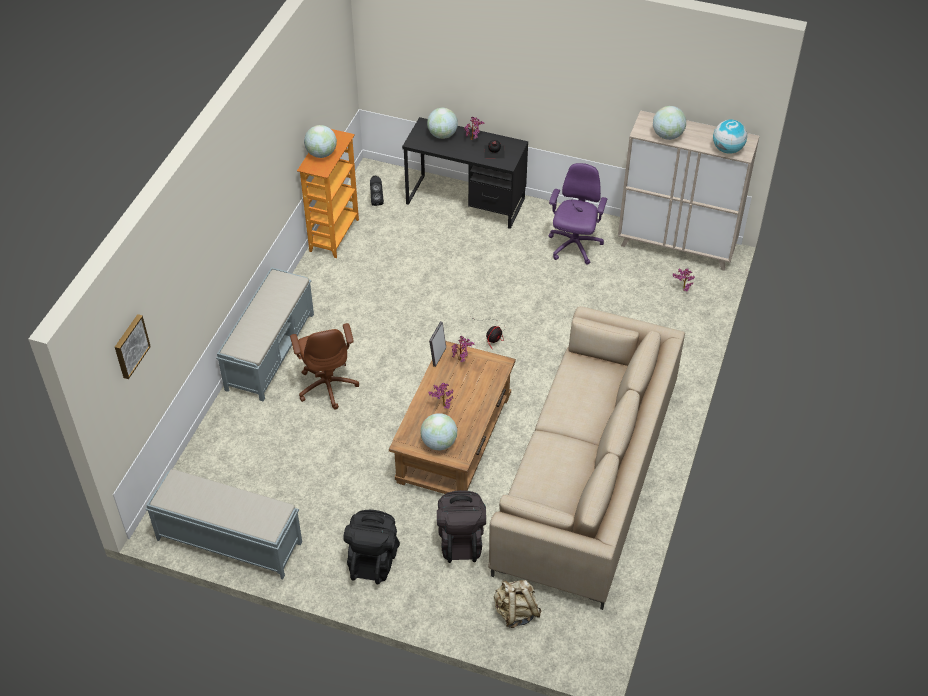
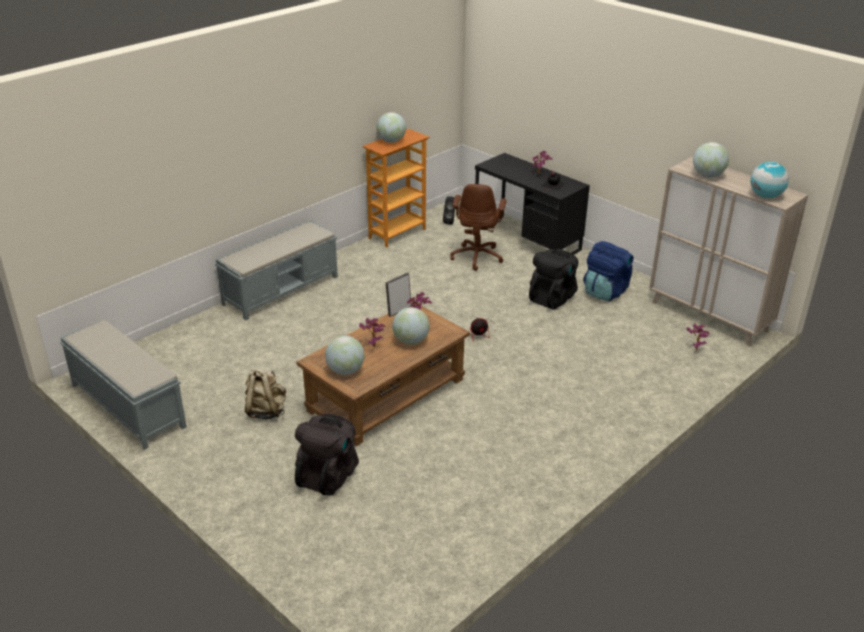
camera: 25 degrees right, 15 degrees down
(130, 346) = (86, 174): picture -> none
(327, 385) = (307, 325): brown office chair -> brown office chair (477, 257)
(373, 560) = (235, 462): black backpack -> black backpack (552, 298)
(442, 135) = (515, 166): globe -> globe (411, 341)
(516, 612) = (332, 556): beige backpack -> beige backpack (266, 411)
(574, 246) = (605, 291): purple office chair -> blue backpack
(586, 477) = (492, 465): beige sofa -> none

